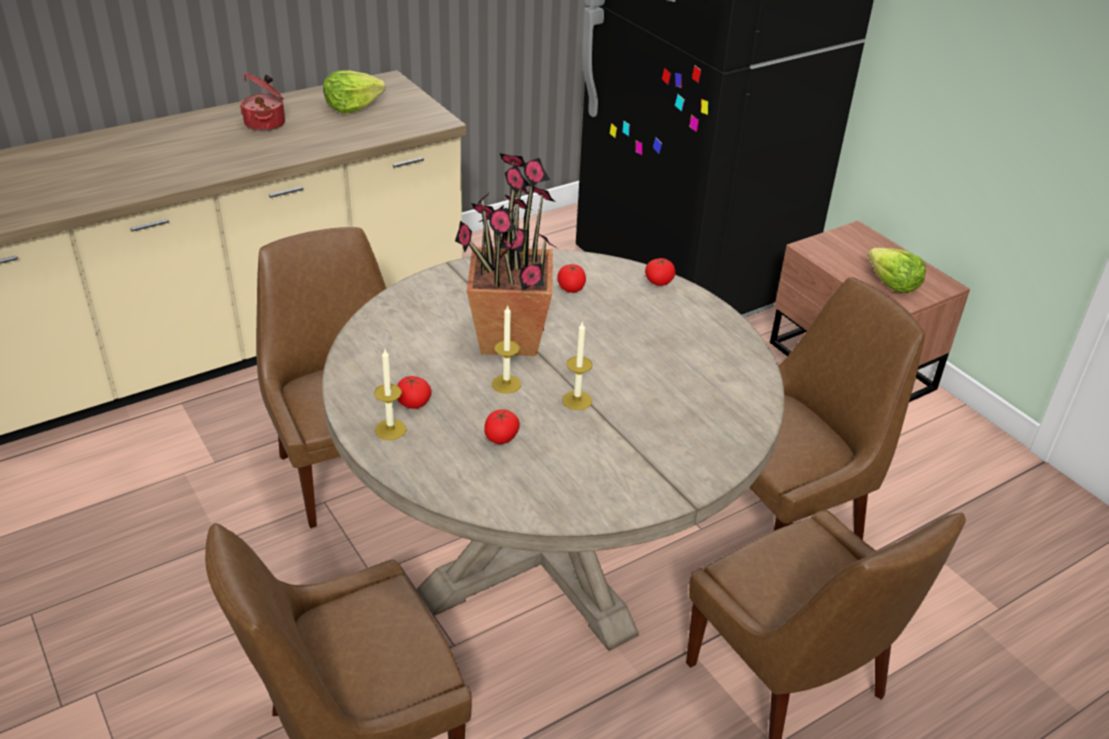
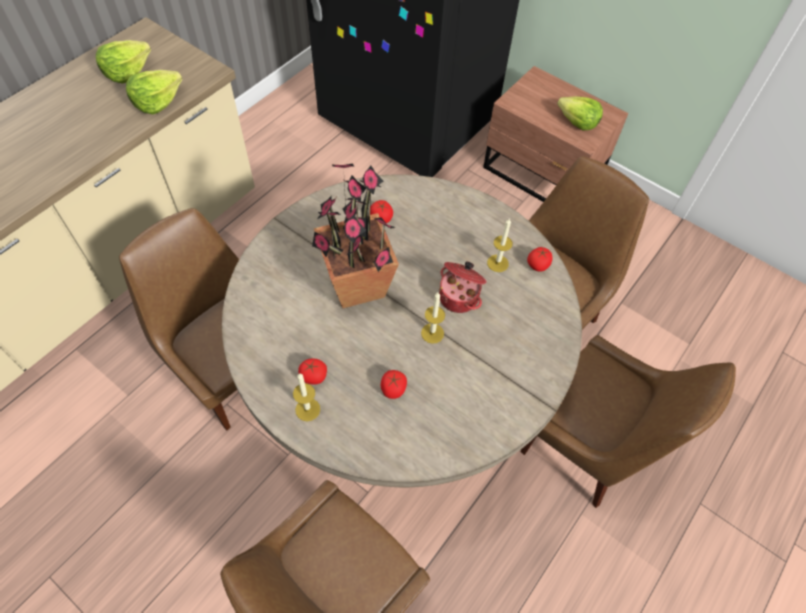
camera: 20 degrees left, 20 degrees up
(266, 123) = (59, 111): cooking pot -> cooking pot (459, 297)
(369, 134) = (157, 102): none -> lettuce
(506, 384) = (374, 333): candle -> candle (497, 263)
(659, 282) = (442, 192): tomato -> tomato (538, 265)

